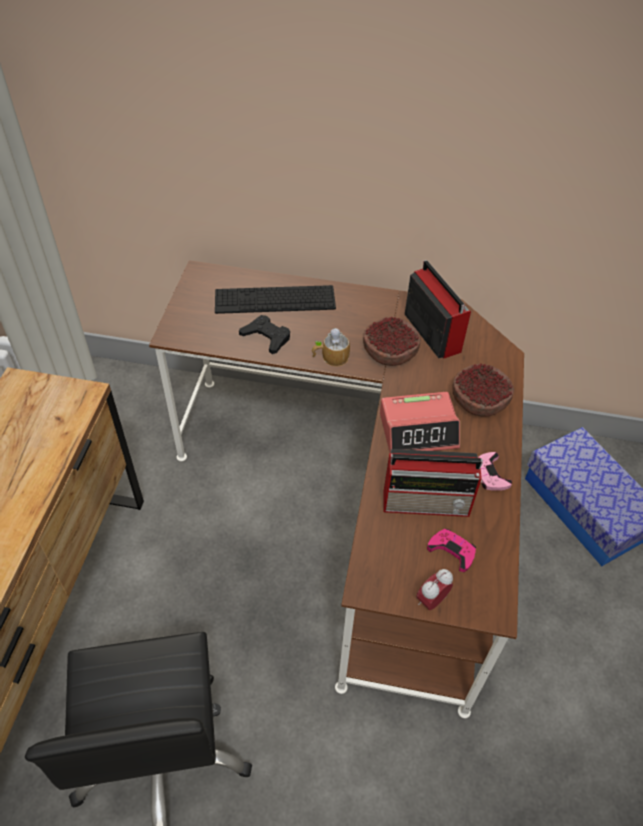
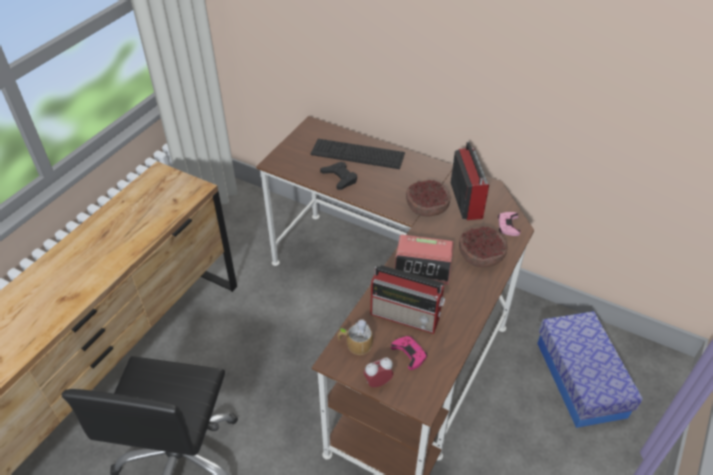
camera: 20 degrees right, 5 degrees down
(330, 357) = (380, 201): mug -> mug (355, 344)
(490, 474) = (464, 309): pink game controller -> pink game controller (508, 225)

